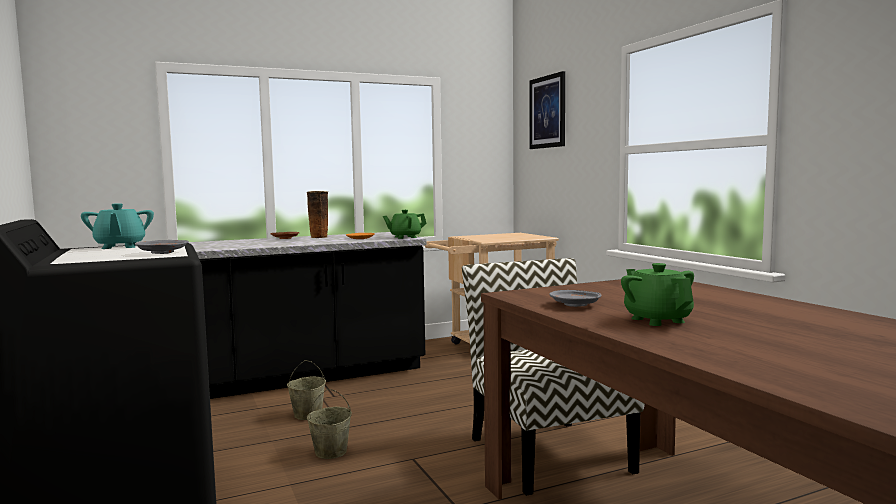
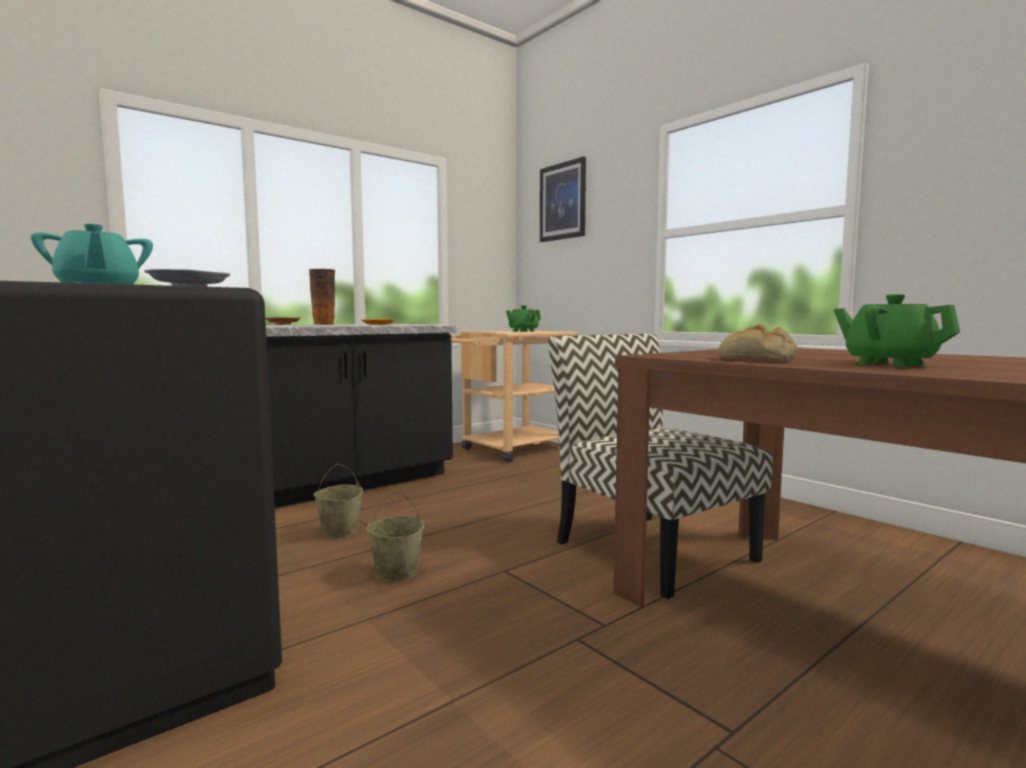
camera: 15 degrees left, 0 degrees up
(405, 237) = (430, 324): green teapot -> green teapot (523, 331)
(575, 305) = (757, 359): grey plate -> bread

